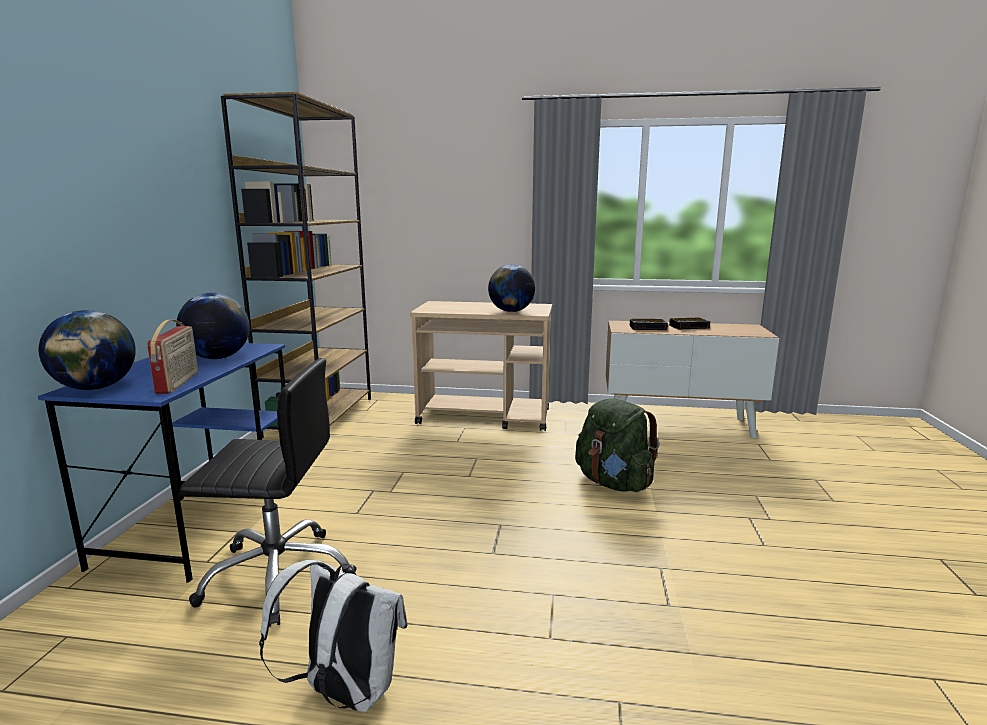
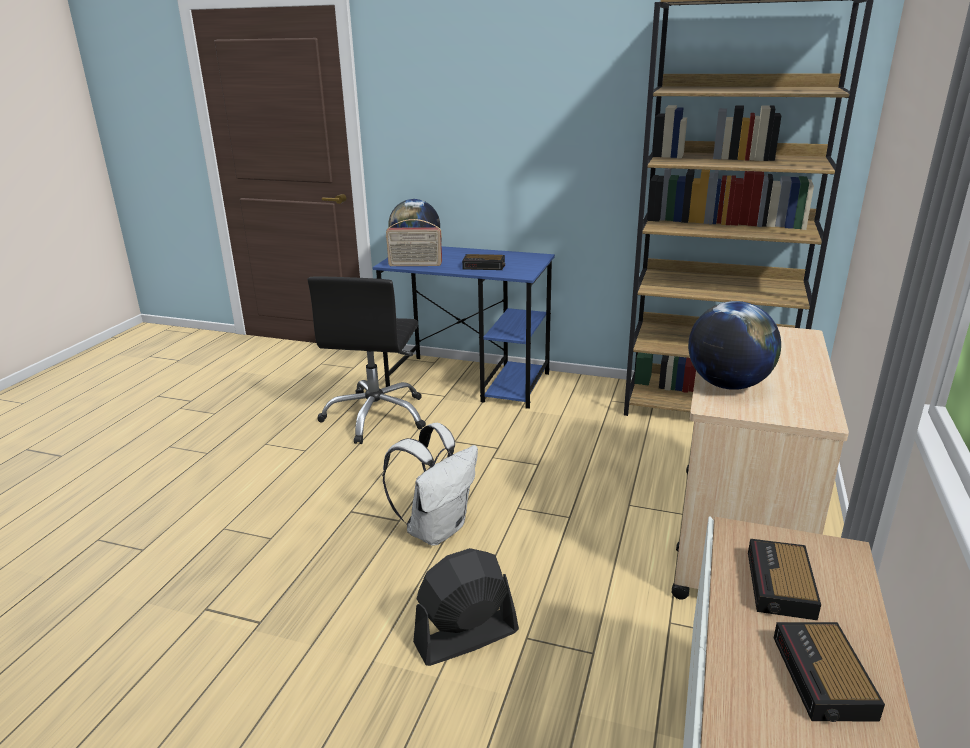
camera: 100 degrees right, 10 degrees up
(217, 358) = (484, 266): globe -> alarm clock
(344, 693) = (243, 447): white backpack -> white backpack (436, 529)
(614, 483) = (466, 637): green backpack -> black fan

